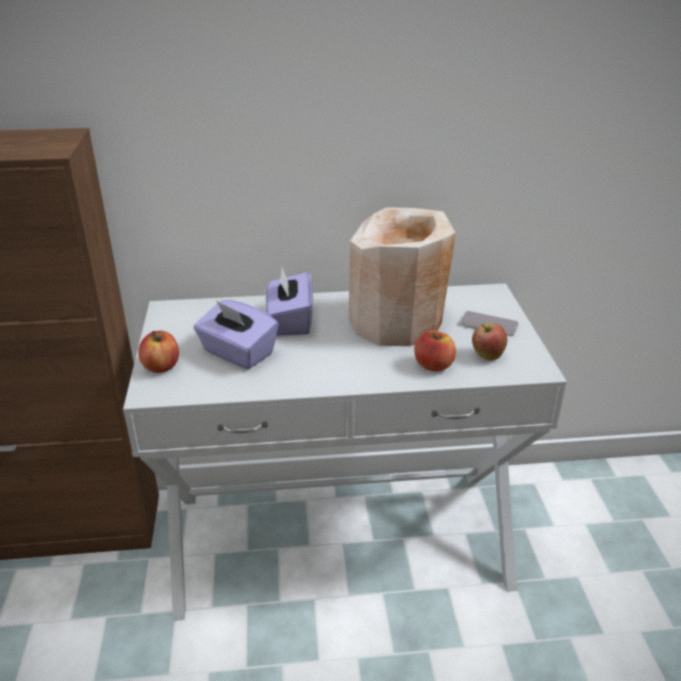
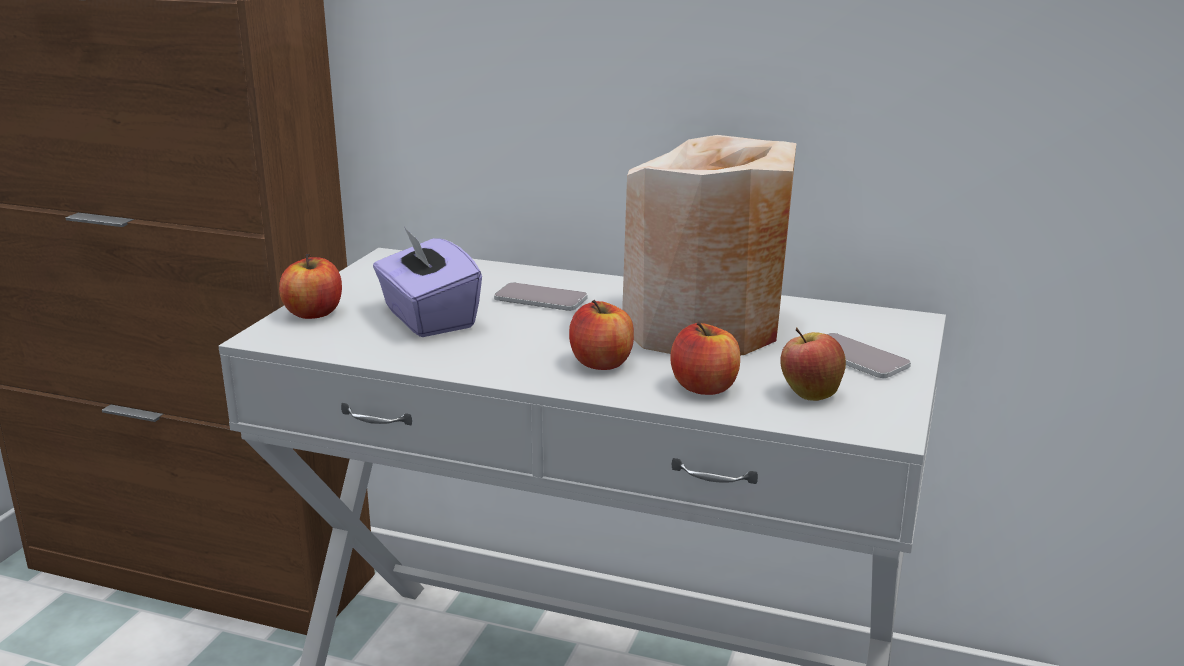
camera: 25 degrees right, 10 degrees down
(290, 321) = (540, 299): purple tissue box -> phone
(366, 362) = (601, 363): none -> apple

